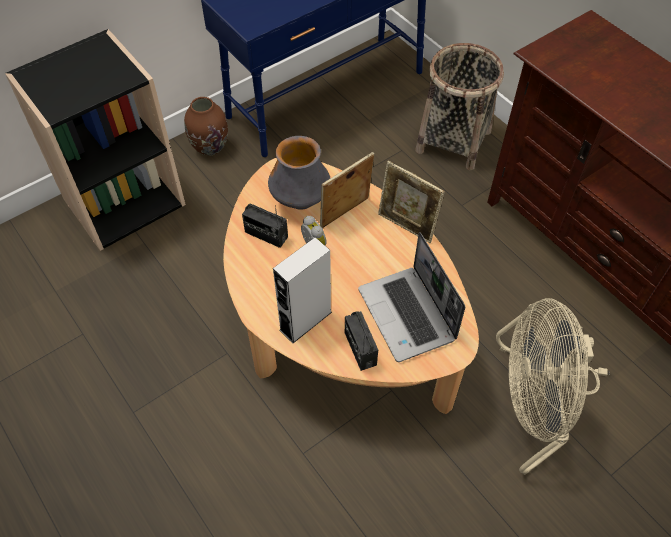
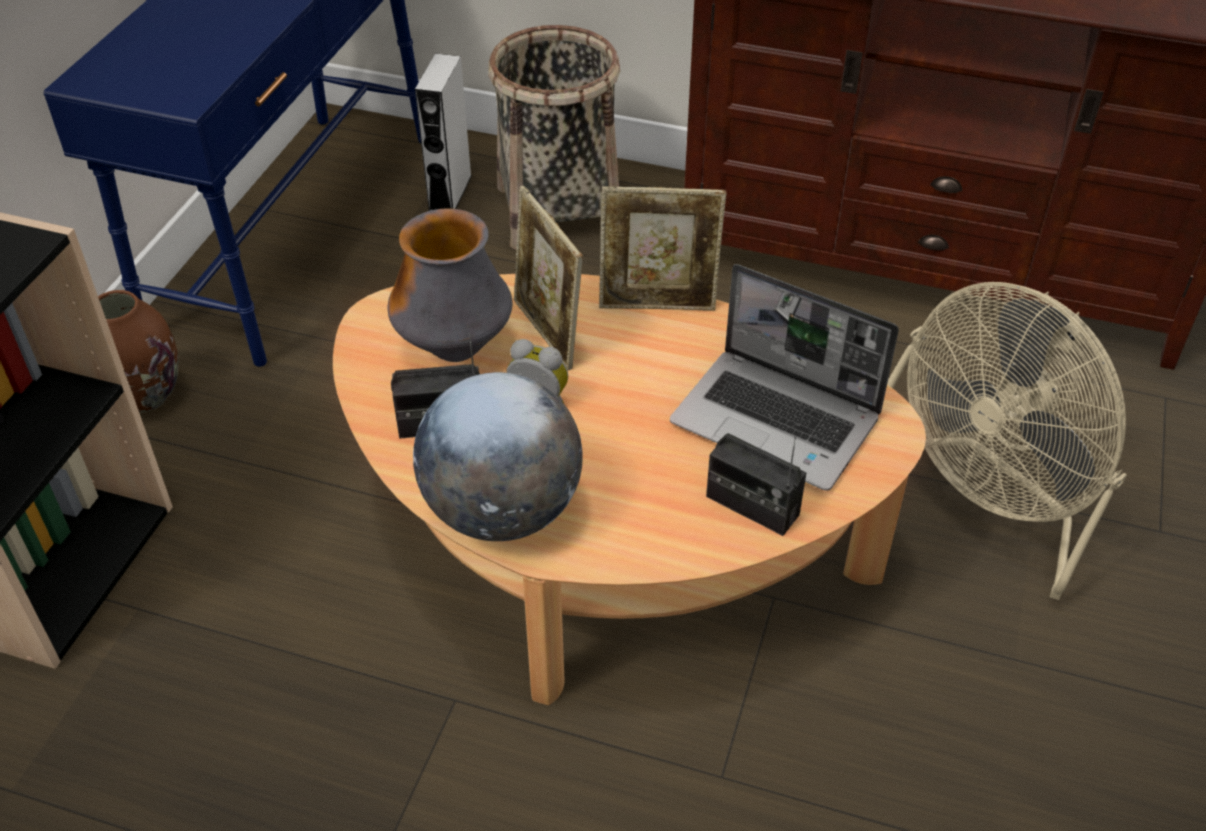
camera: 35 degrees left, 10 degrees down
(257, 289) = (502, 511): none -> globe
(305, 321) = (628, 514): grey speaker -> grey speaker (450, 192)
(345, 215) = (548, 333): picture frame -> picture frame turned 45 degrees counterclockwise

